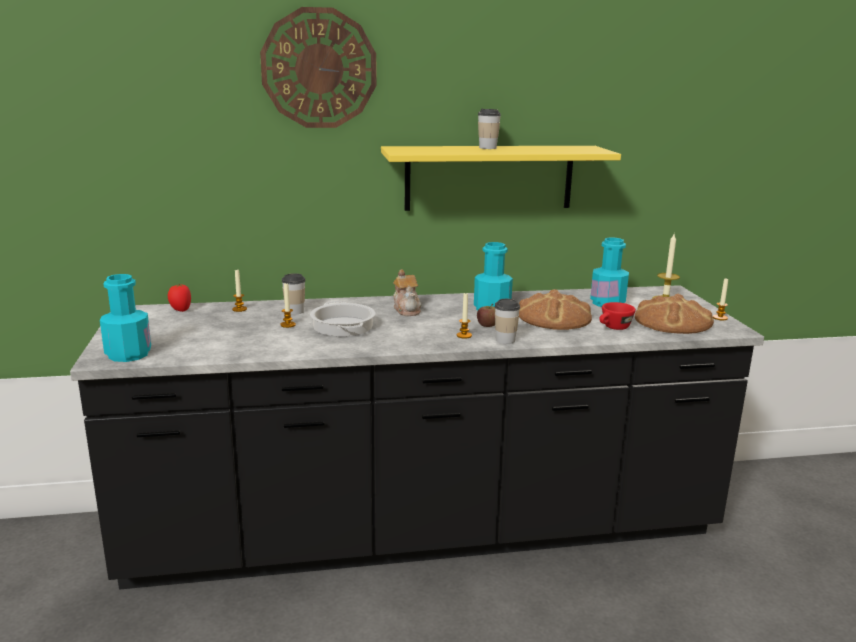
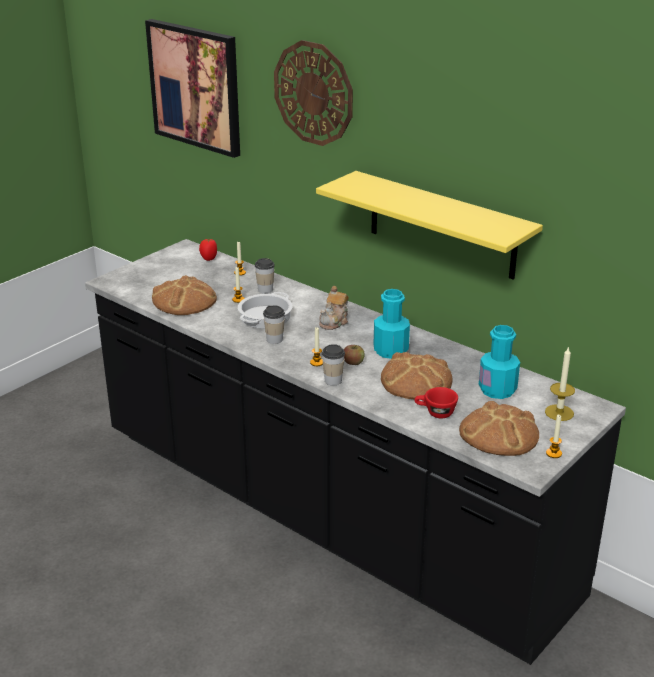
camera: 50 degrees right, 10 degrees up
(120, 96) = (195, 87): none -> picture
(128, 354) = (124, 283): turquoise bottle -> none
(235, 343) = (184, 300): none -> bread
(487, 148) = (424, 199): cup -> cup (274, 339)

